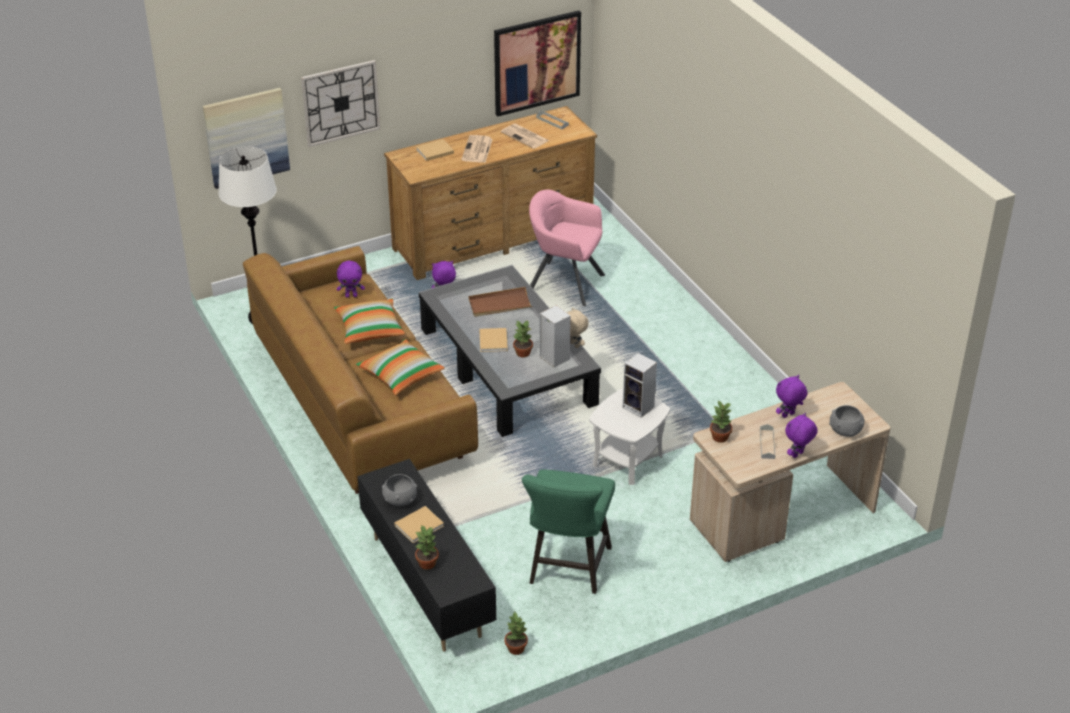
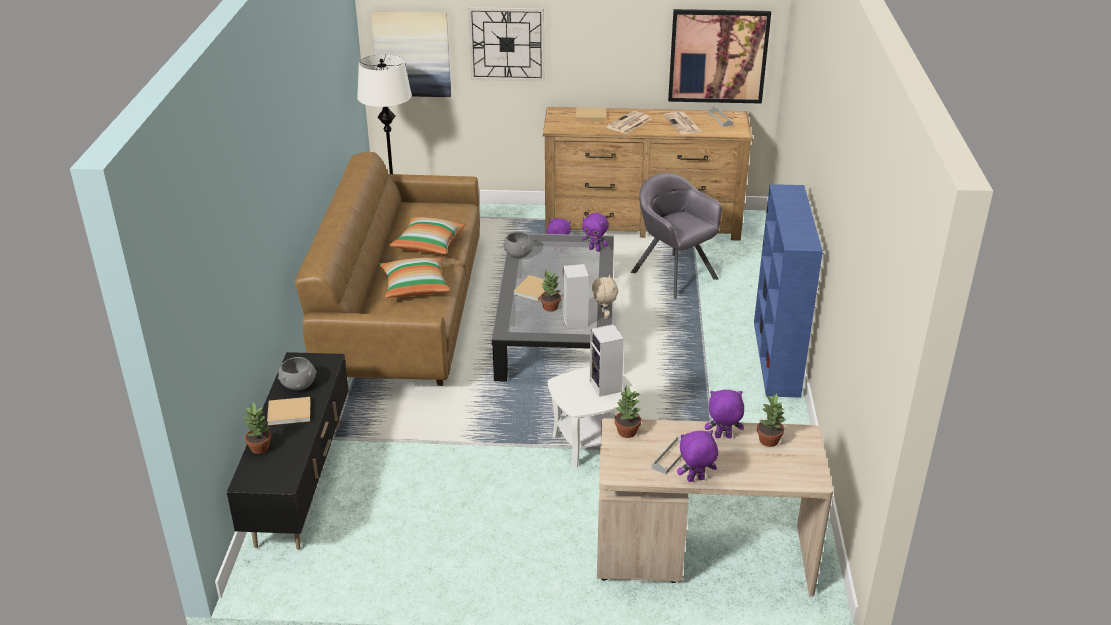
camera: 30 degrees right, 5 degrees down
(351, 295) = (441, 215): purple plush toy -> purple plush toy (595, 249)
(499, 304) = (569, 263): brown tray -> none
(515, 648) = (319, 574): potted plant -> potted plant (768, 440)
(565, 283) = (674, 275): pink armchair -> grey armchair
(567, 570) = (437, 521): green stool -> none
(708, 333) = (776, 359): none -> blue bookcase
(845, 430) = (774, 475): grey bowl -> grey bowl (518, 254)

